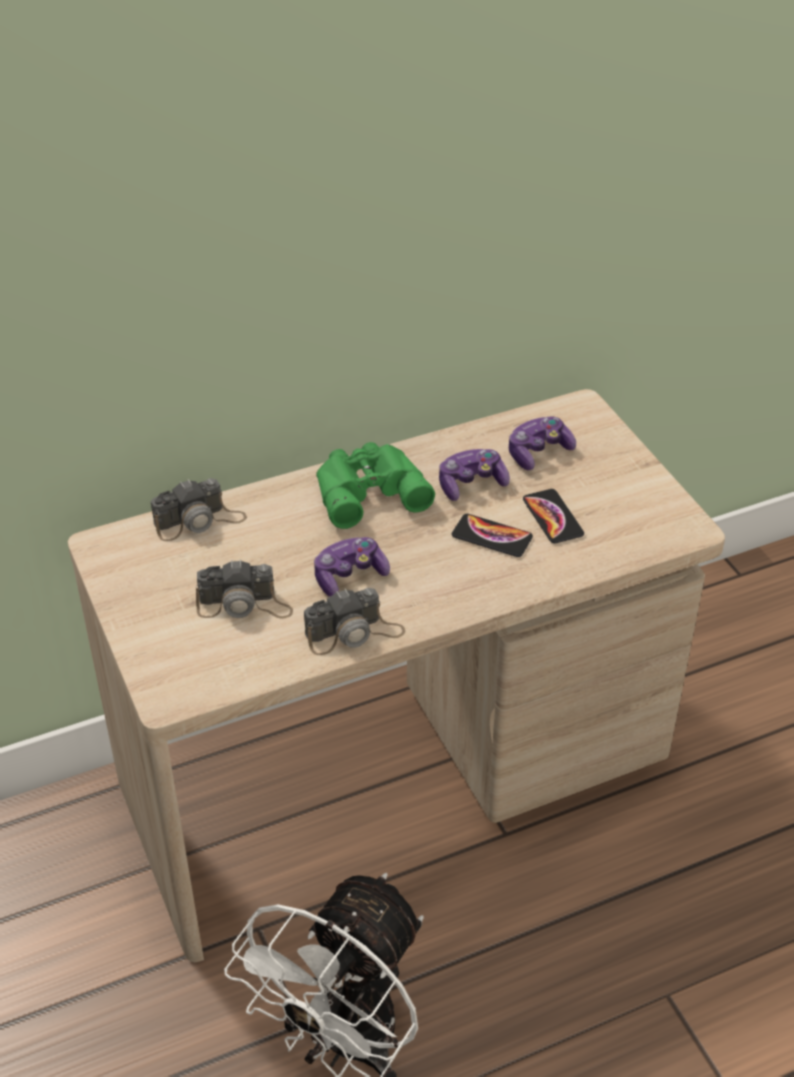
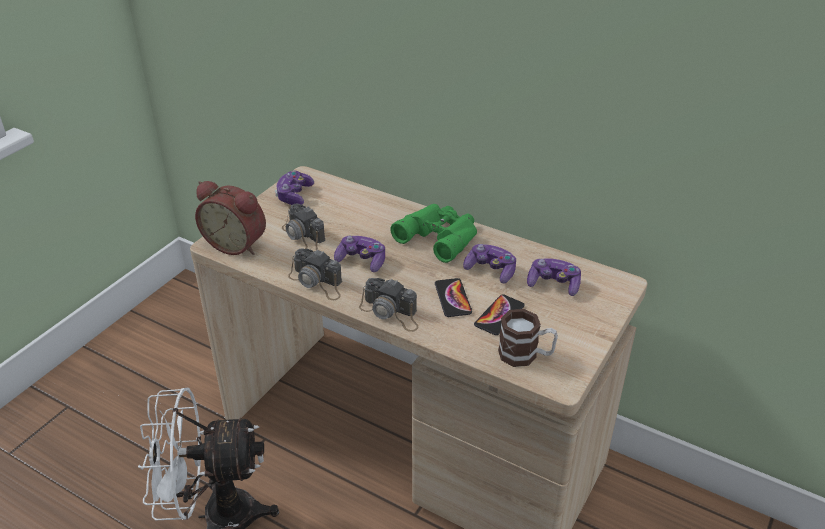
camera: 55 degrees right, 5 degrees down
(137, 574) = (294, 195): none -> game controller
(191, 675) = (237, 243): none -> alarm clock
(199, 521) = (352, 195): camera -> camera (391, 313)
(630, 531) = (525, 355): none -> mug

